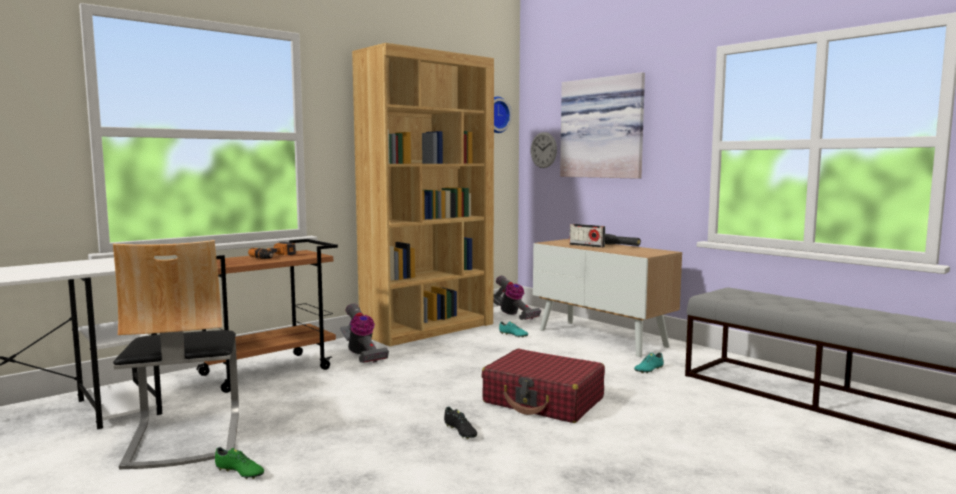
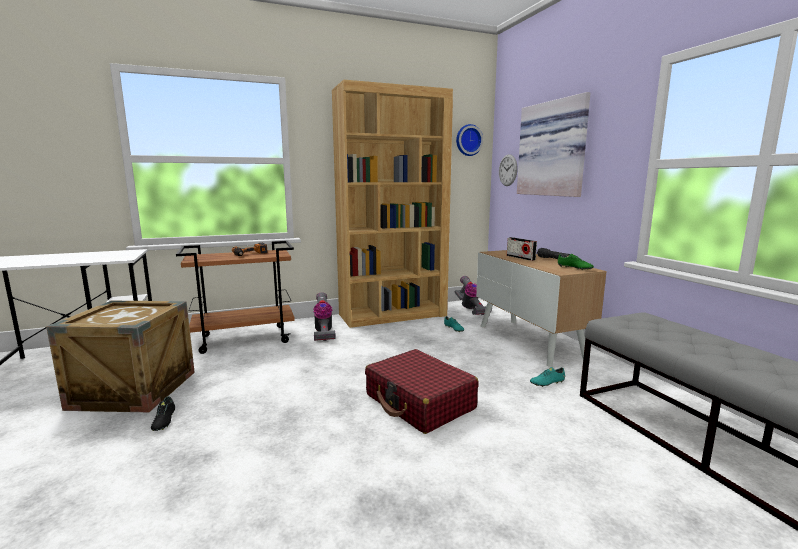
camera: 20 degrees right, 5 degrees up
(184, 438) = (134, 390): chair -> crate
(239, 473) = (129, 431): green shoe -> green shoe (574, 268)
(460, 432) = (320, 423): black shoe -> black shoe (164, 421)

